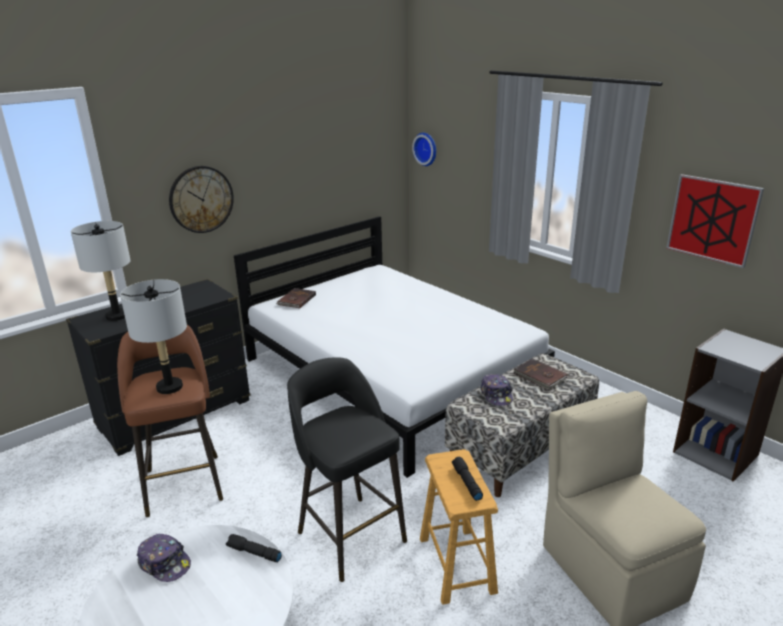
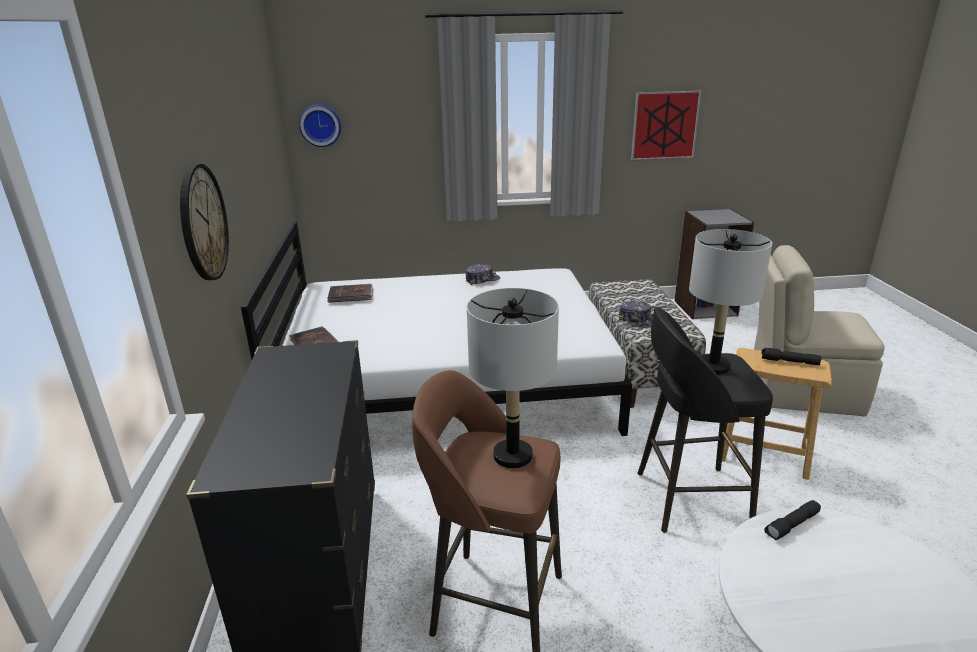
camera: 55 degrees left, 0 degrees up
(117, 316) = (267, 439): grey table lamp -> grey table lamp (713, 367)
(165, 563) = (784, 602): cap -> cap (482, 279)
(540, 376) = (627, 295): brown book -> brown book (351, 295)

